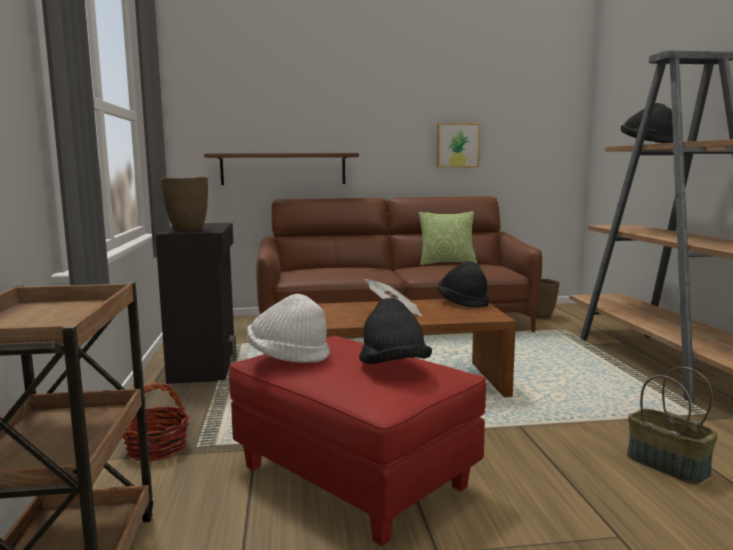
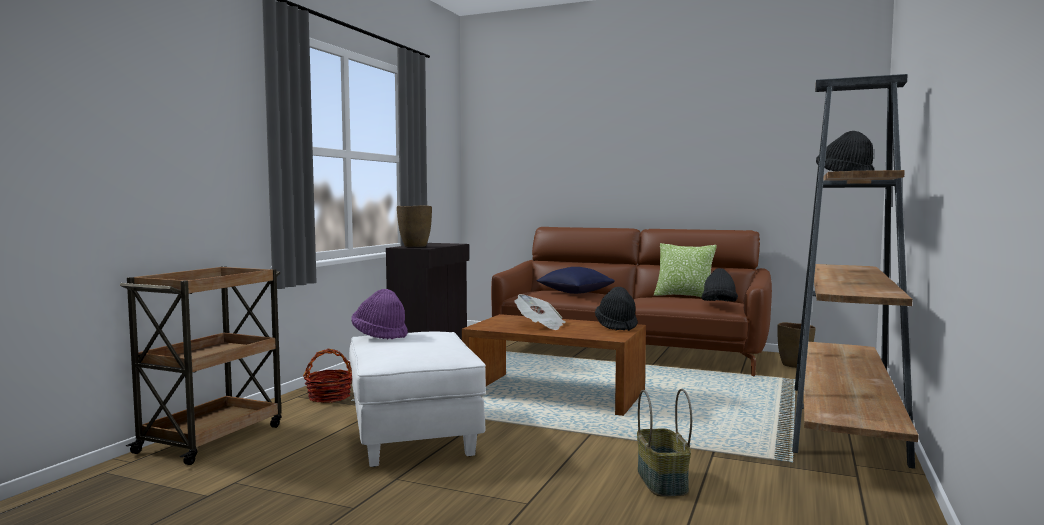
camera: 30 degrees right, 5 degrees down
(283, 169) = (550, 200): brown shelf -> none
(288, 357) = (380, 335): white hat -> purple hat
(344, 269) = (575, 293): none -> blue pillow
(353, 478) = (413, 435): red ottoman -> white ottoman
(393, 367) = (426, 348): black hat -> black hat (719, 304)
(457, 145) = (718, 177): picture -> none

